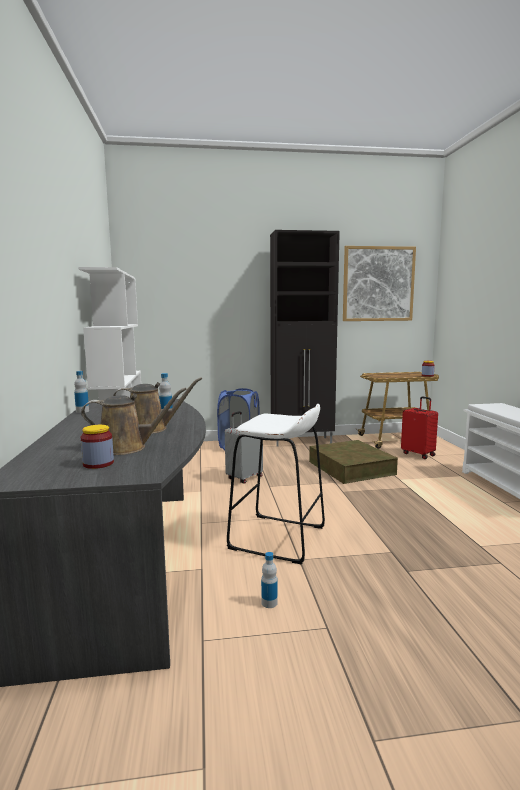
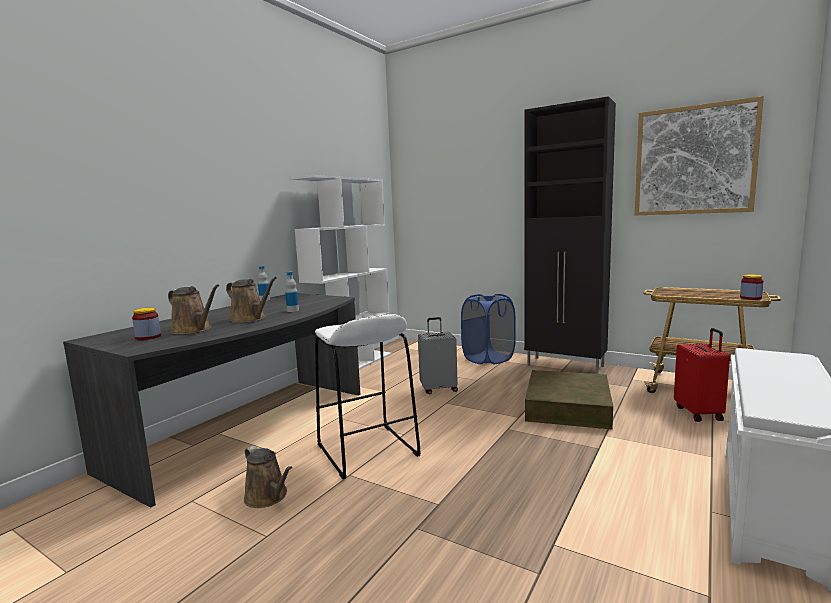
camera: 40 degrees right, 0 degrees up
(269, 603) = (268, 497): bottle -> brown watering can

